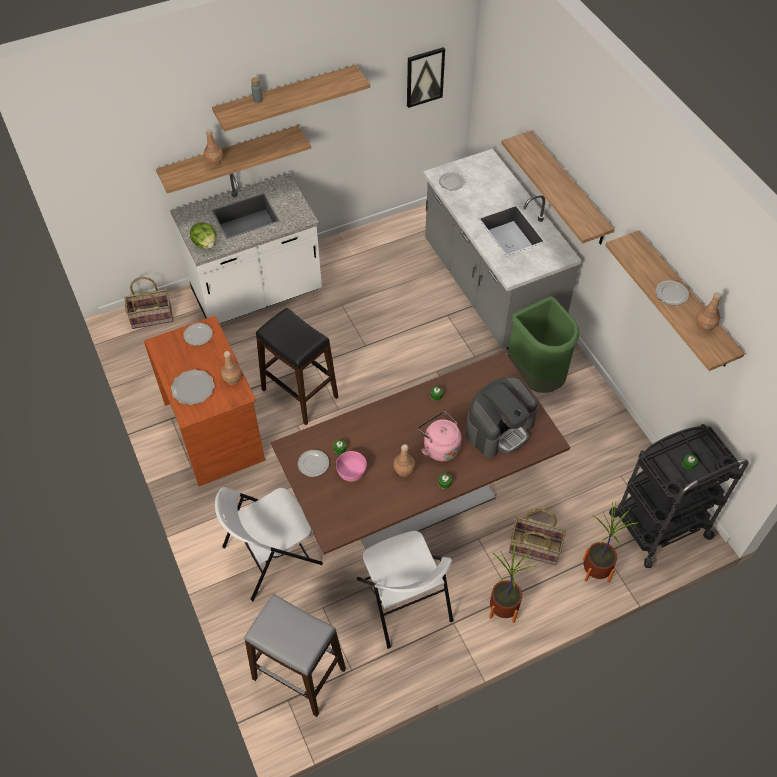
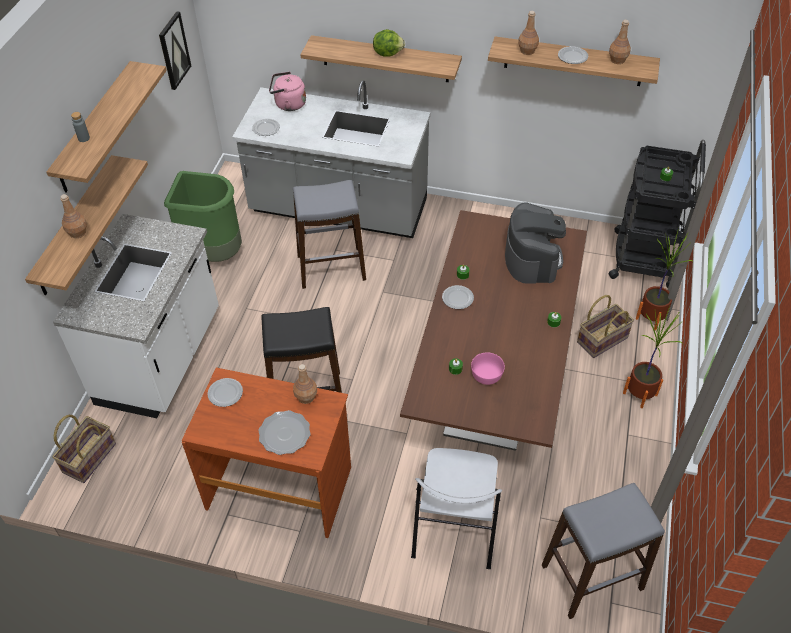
camera: 50 degrees left, 5 degrees down
(205, 244) = (130, 319): lettuce -> lettuce (388, 53)
(313, 464) = (453, 397): plate -> plate (457, 298)
(403, 470) = (517, 340): brown bottle -> brown bottle (527, 51)
(404, 600) = (580, 454): white chair -> none
(428, 325) = (331, 267): none -> grey stool
(439, 447) = (515, 304): pink kettle -> pink kettle (288, 104)
(536, 377) = (451, 238): green trash can -> green trash can (213, 254)

